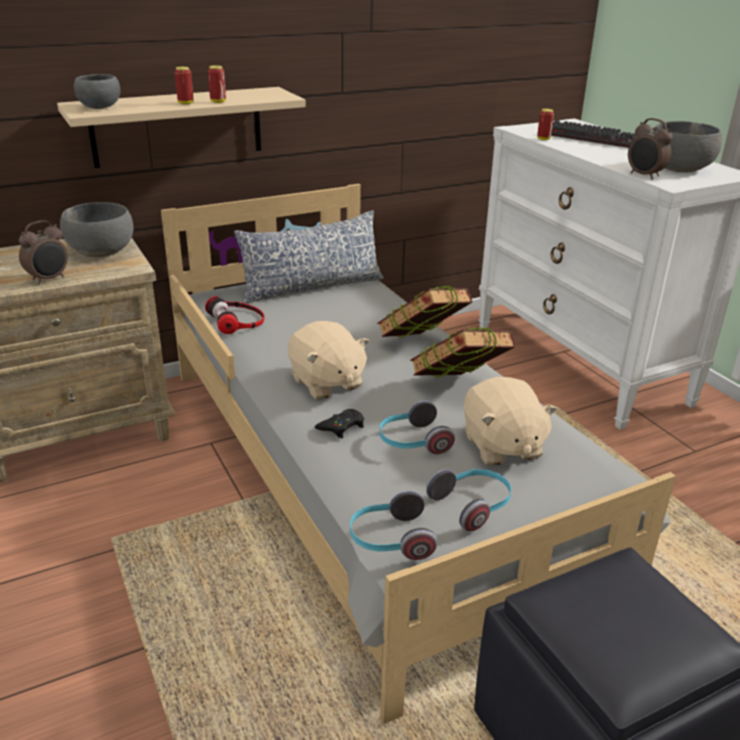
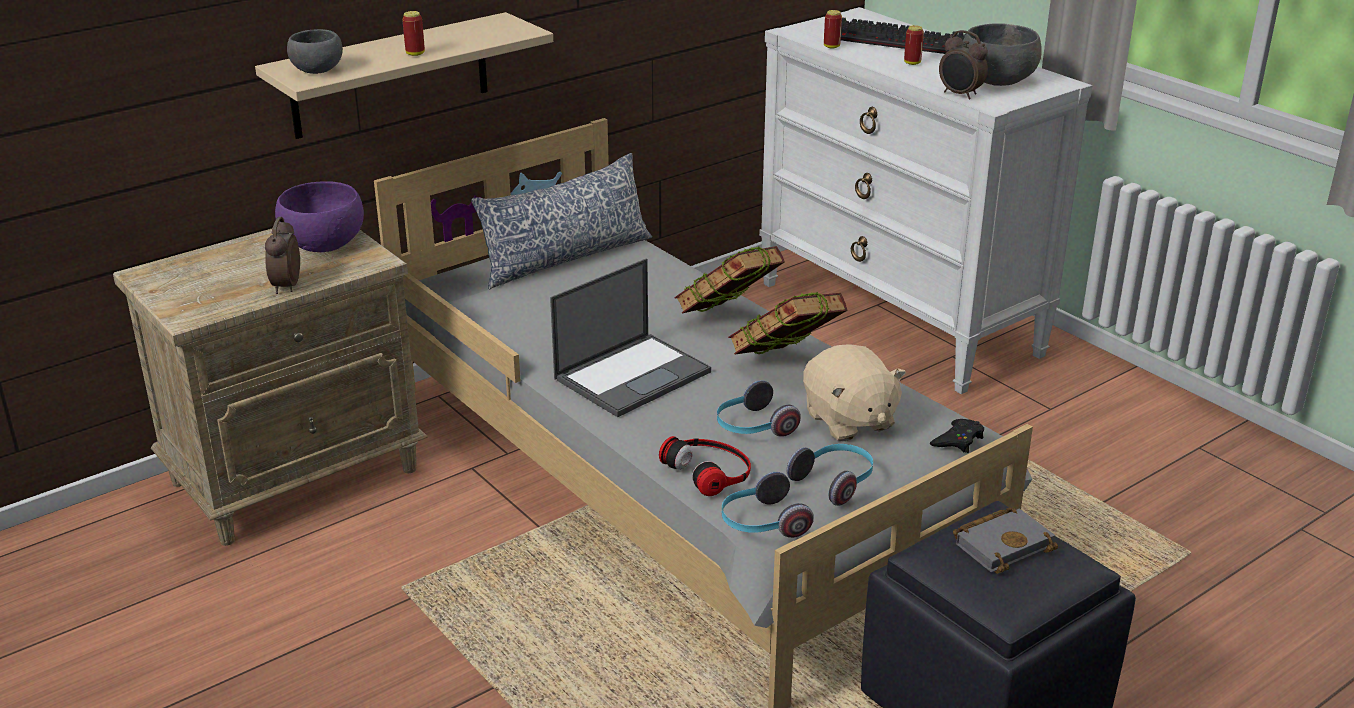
camera: 10 degrees left, 0 degrees up
(49, 279) = (285, 286): alarm clock -> alarm clock turned 150 degrees clockwise
(101, 251) = (323, 243): grey bowl -> purple bowl
(218, 102) = (452, 47): can -> can (912, 63)
(237, 321) = (493, 311): headphones -> headphones (710, 470)
(326, 383) = (633, 374): beige plush toy -> laptop
(341, 427) = (670, 420): black game controller -> black game controller (958, 440)
(628, 600) = (1003, 544): none -> grey book

